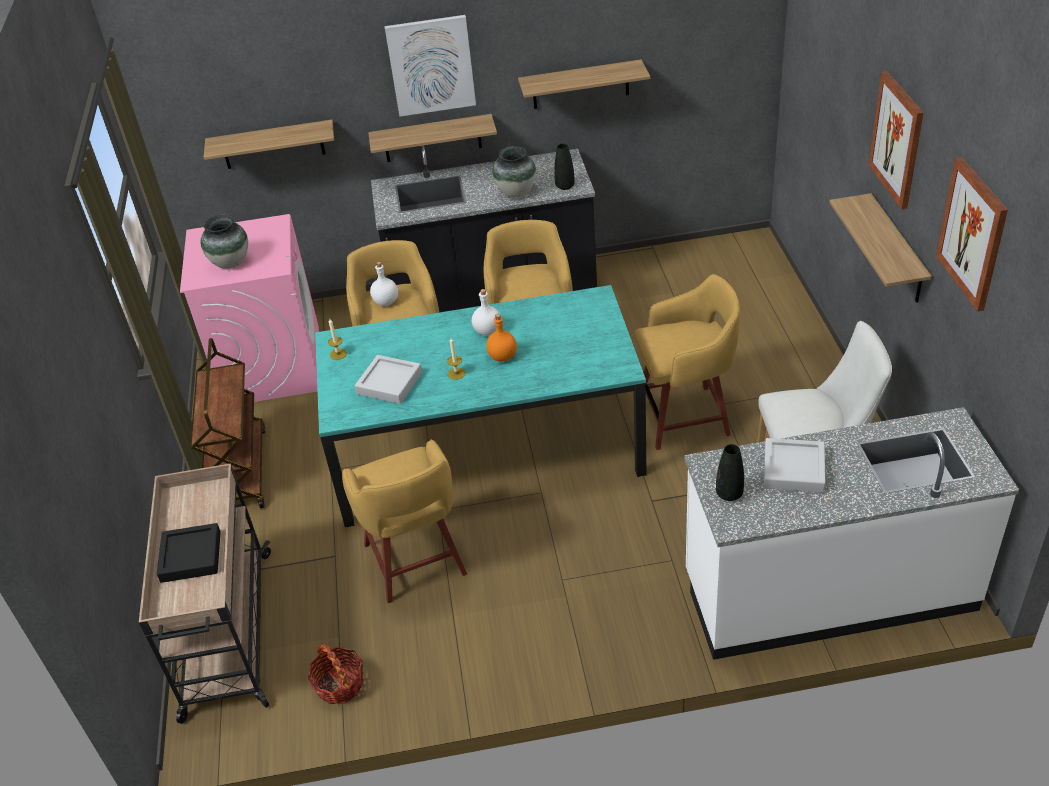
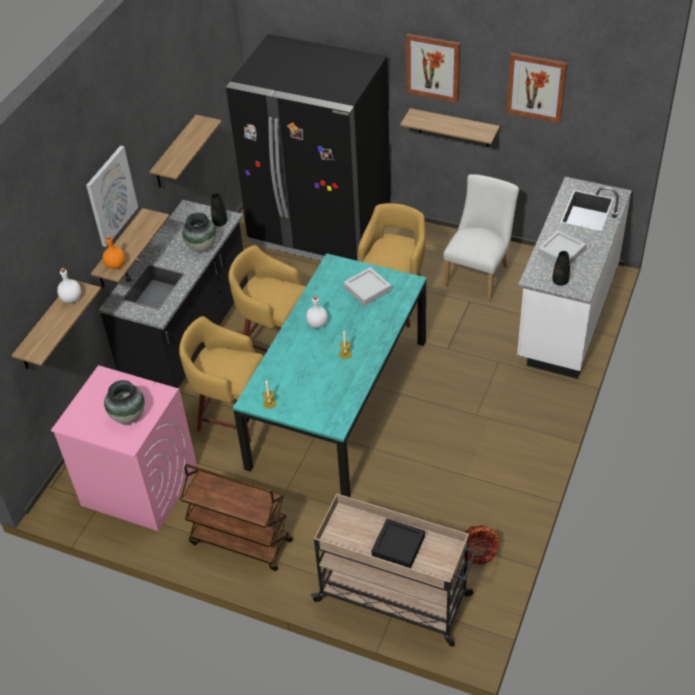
camera: 60 degrees left, 5 degrees up
(386, 301) = (217, 366): white bottle -> white bottle (71, 298)
(389, 383) = (325, 388): grey tray -> grey tray (367, 289)
(415, 562) = (408, 477): yellow stool -> none
(502, 356) = (349, 327): orange bottle -> orange bottle (115, 265)
(743, 304) = (320, 231): none -> black fridge

